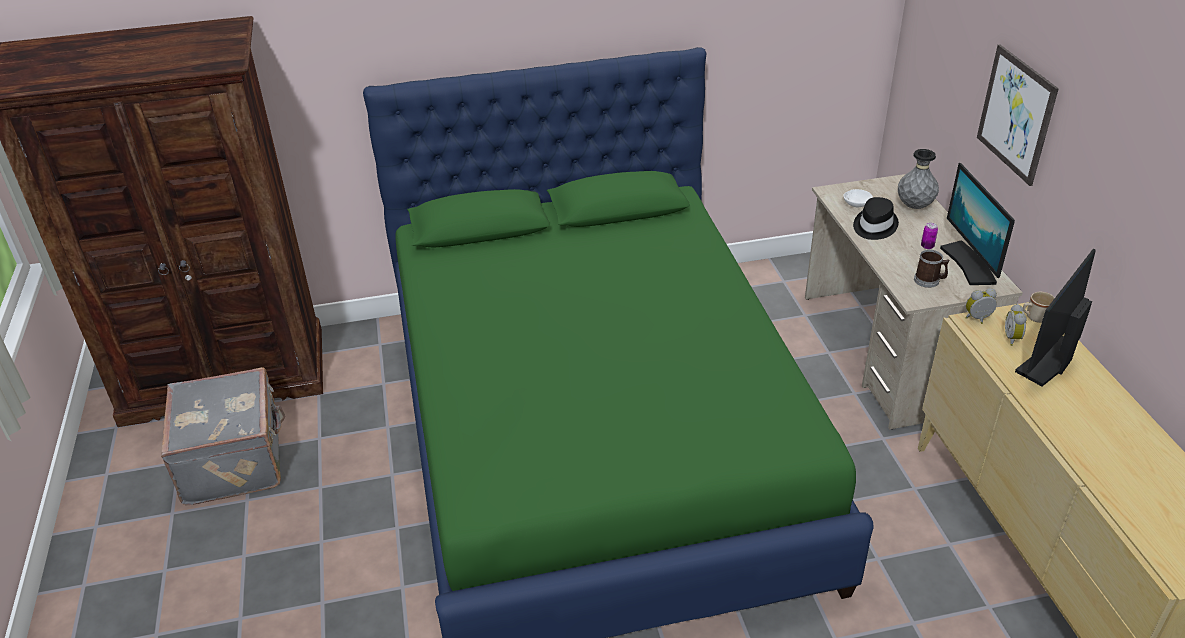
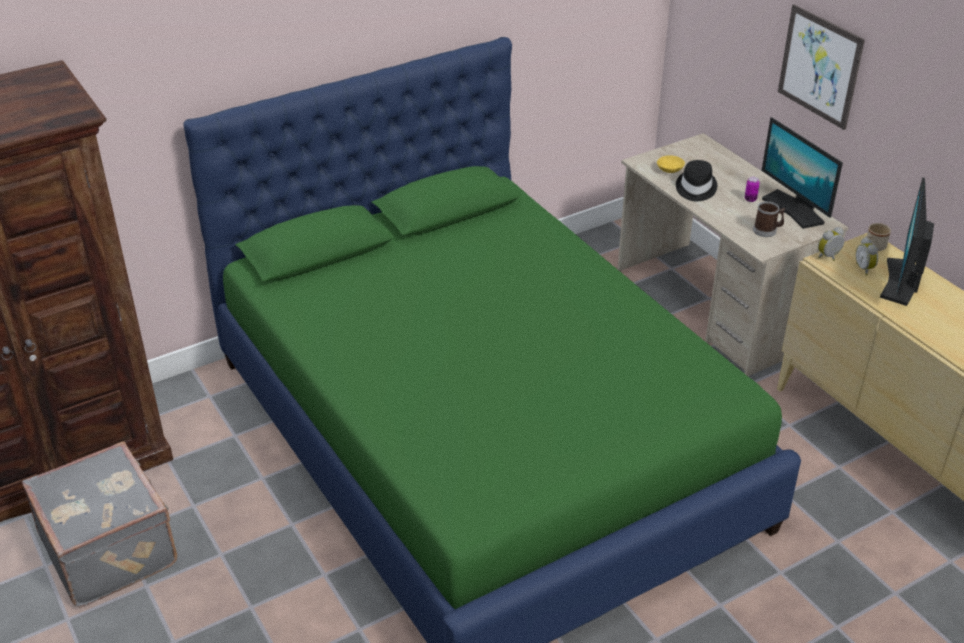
camera: 20 degrees left, 0 degrees up
(857, 204) = (670, 170): white bowl -> yellow bowl
(914, 206) = (721, 164): grey vase -> none

